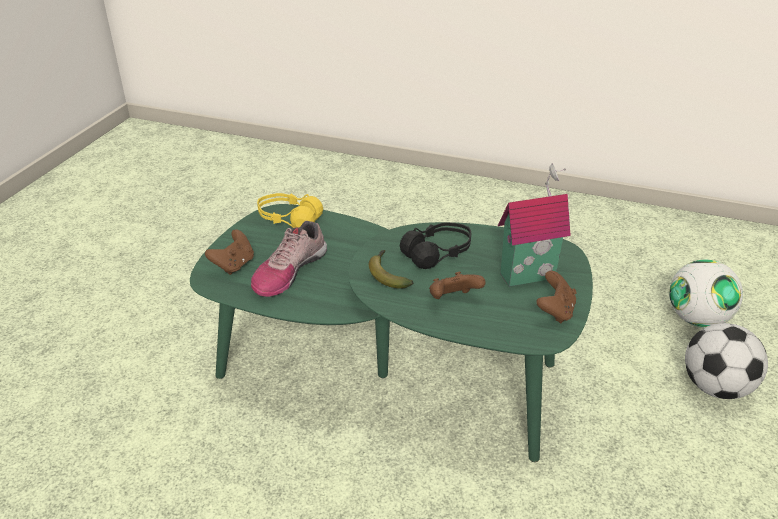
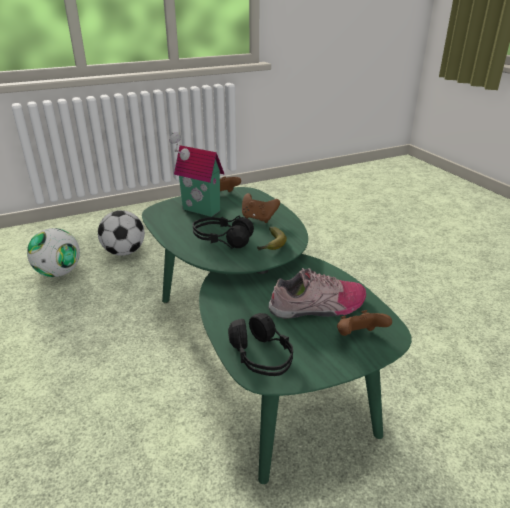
camera: 135 degrees left, 5 degrees down
(289, 220) = (261, 357): yellow headphones -> black headphones

